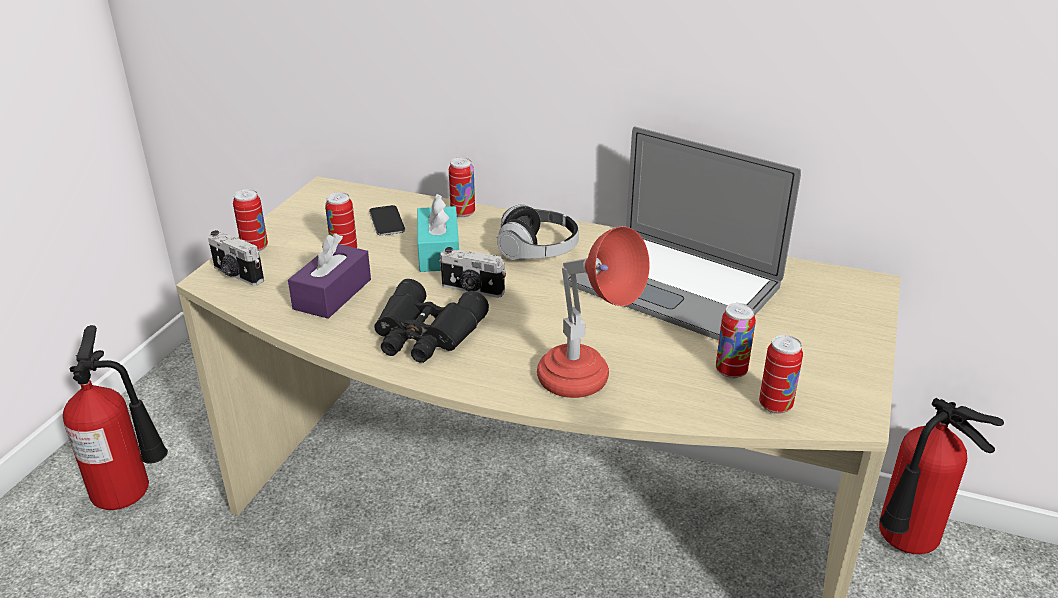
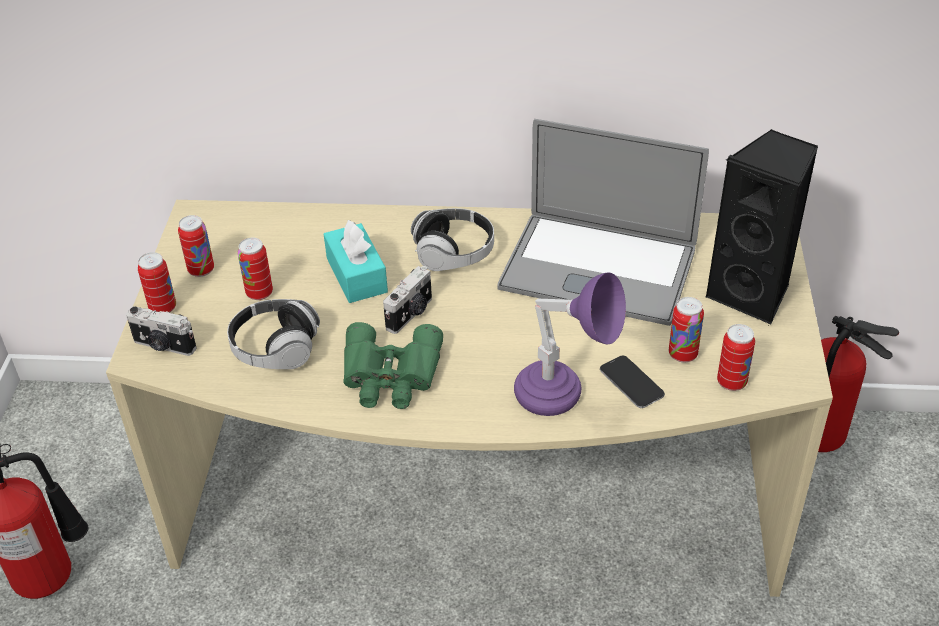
camera: 15 degrees left, 10 degrees up
(332, 294) = (275, 349): purple tissue box -> headphones
(387, 222) = (284, 246): phone -> phone (631, 383)
(425, 334) = (391, 376): black binoculars -> green binoculars
(463, 213) = (357, 220): can -> can (201, 270)
(472, 290) = (411, 314): camera -> camera turned 60 degrees counterclockwise
(584, 389) = (563, 403): red table lamp -> purple table lamp
(829, 333) = (752, 294): none -> black speaker

